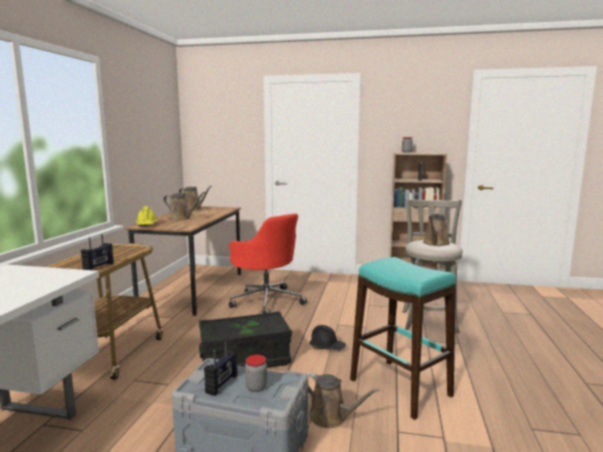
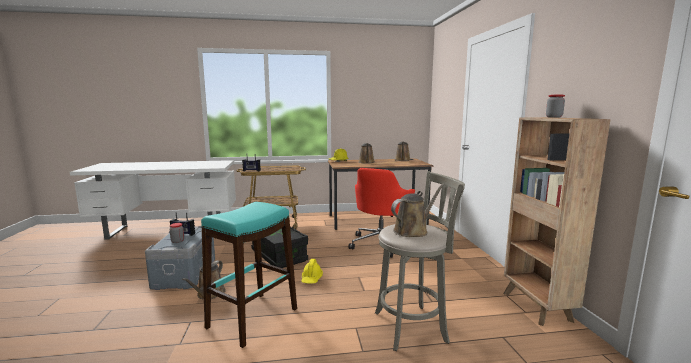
camera: 70 degrees right, 0 degrees up
(327, 347) = (311, 278): black hard hat -> yellow hard hat
(435, 243) = (413, 230): brown watering can -> brown watering can turned 135 degrees clockwise

